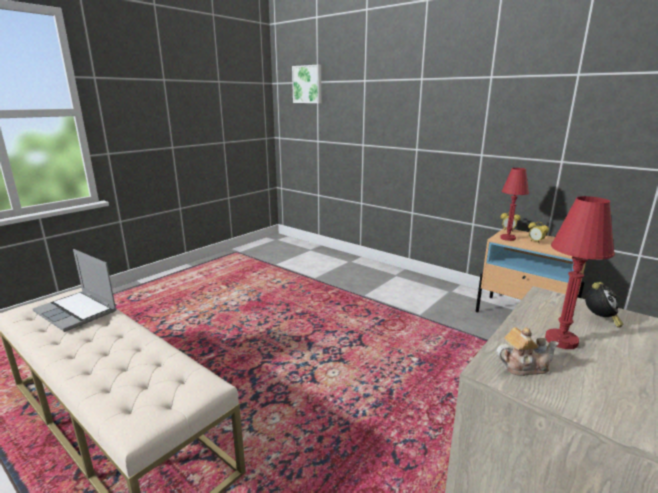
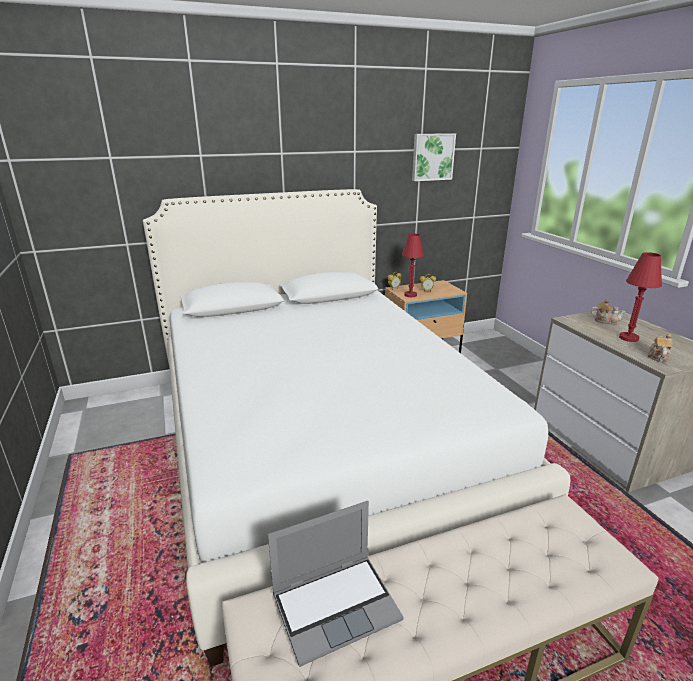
camera: 60 degrees left, 5 degrees up
(308, 84) = (92, 162): picture -> picture (432, 157)
(311, 313) = (319, 448): none -> white bed
(599, 320) = (605, 321): alarm clock -> teapot

